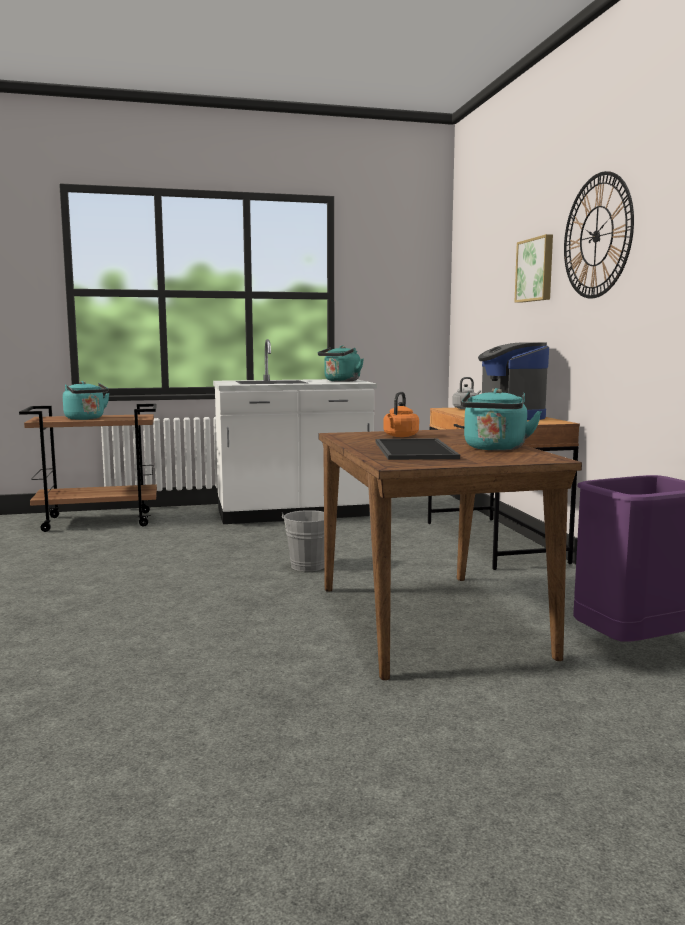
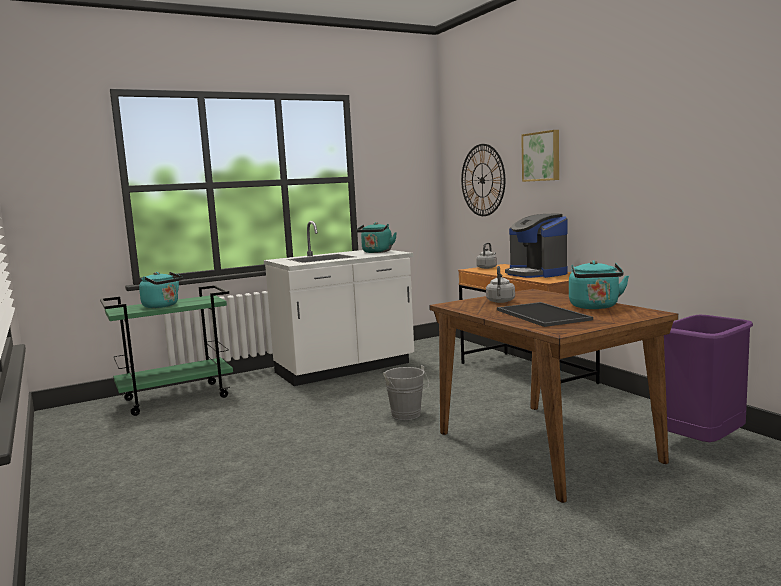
camera: 15 degrees left, 0 degrees up
(99, 521) = (177, 398): brown cart -> green cart
(400, 436) = (500, 301): orange kettle -> grey kettle
(596, 236) = (606, 133): wall clock -> wall clock (482, 180)

